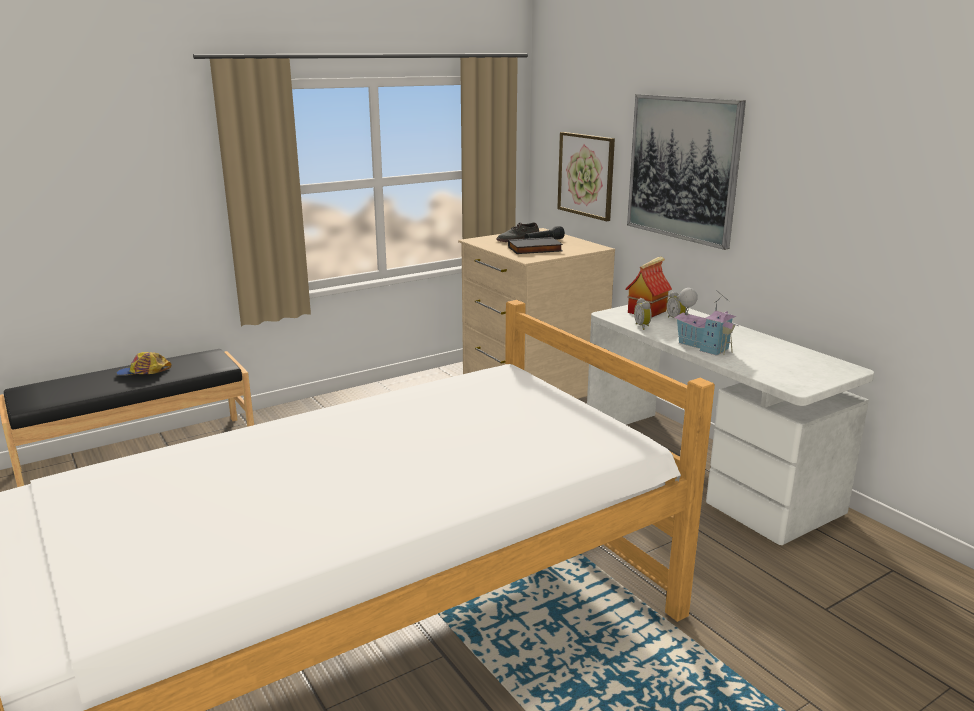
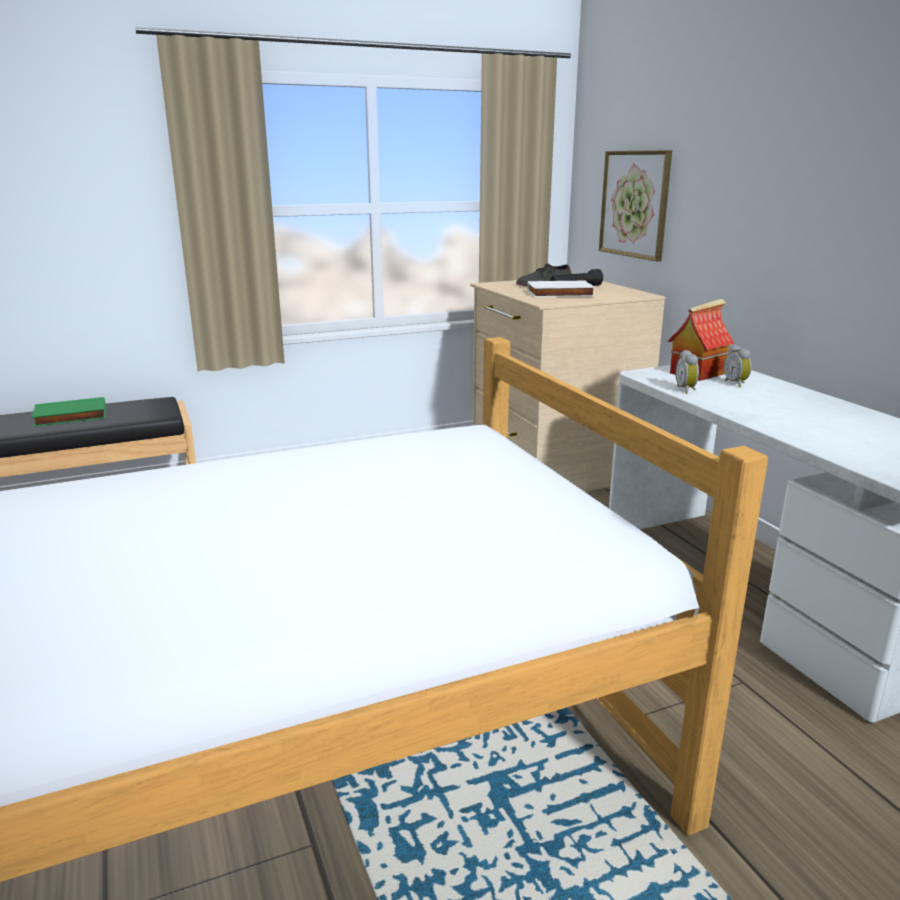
camera: 10 degrees right, 0 degrees up
(143, 373) = (70, 417): cap -> green book
(535, 249) = (560, 294): black book -> white book
(683, 168) = (760, 179): picture -> none
(704, 347) = (770, 419): toy house -> none

